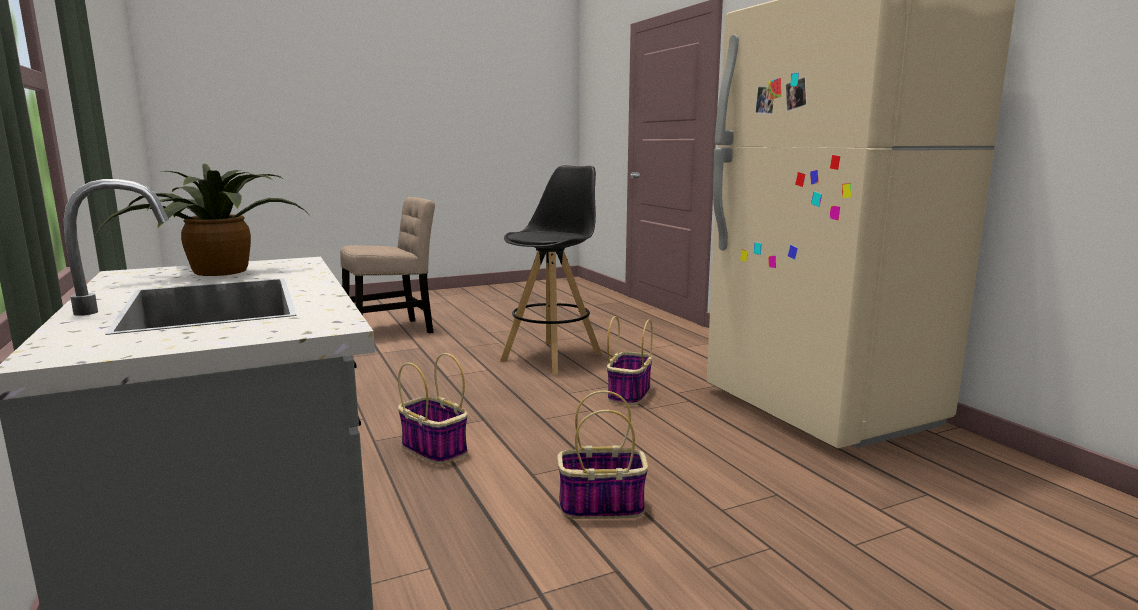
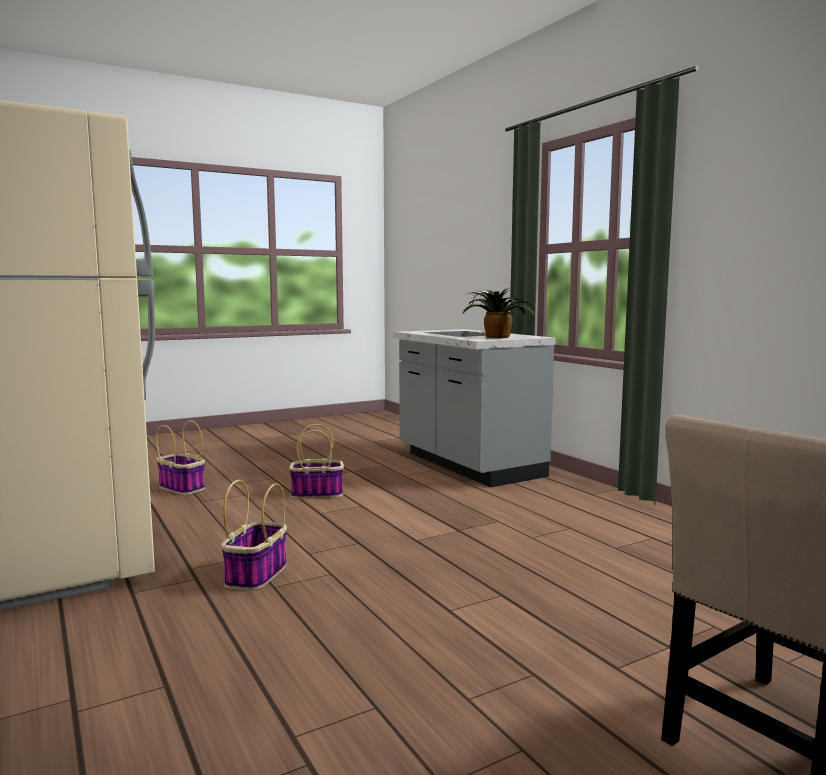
camera: 175 degrees right, 5 degrees down
(433, 449) = (444, 517): basket -> basket (182, 488)
(552, 357) = (353, 648): black stool -> none

